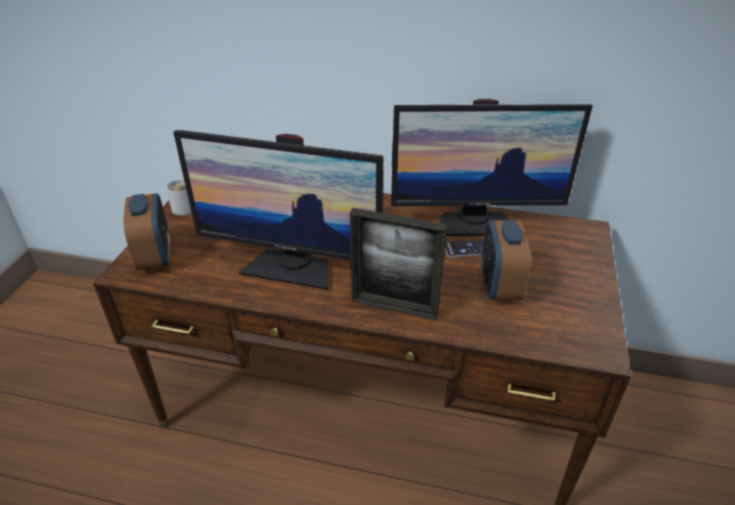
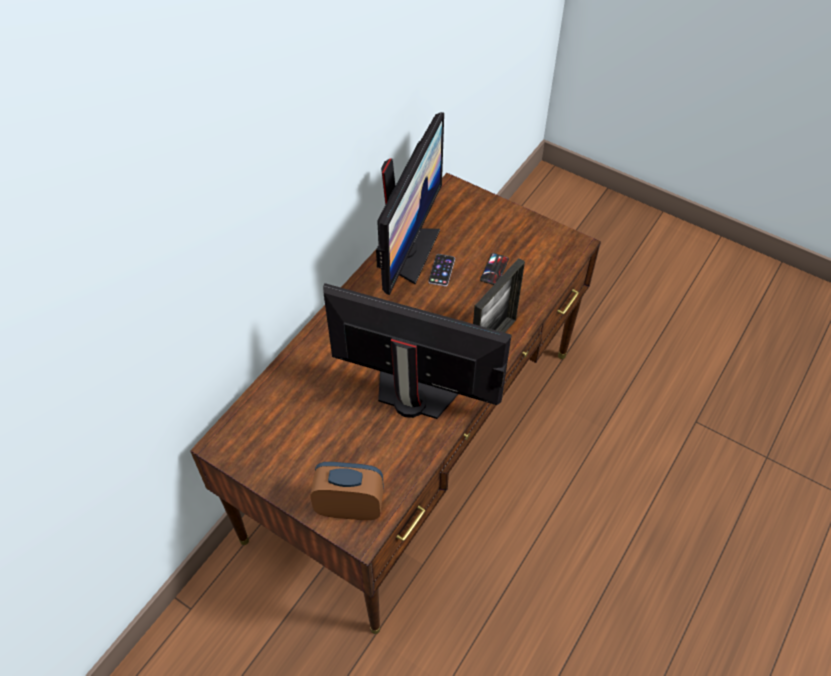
camera: 70 degrees left, 15 degrees up
(186, 207) = (269, 470): white mug -> none
(291, 266) = (412, 397): monitor -> monitor turned 105 degrees counterclockwise
(499, 286) = (494, 269): alarm clock -> phone

